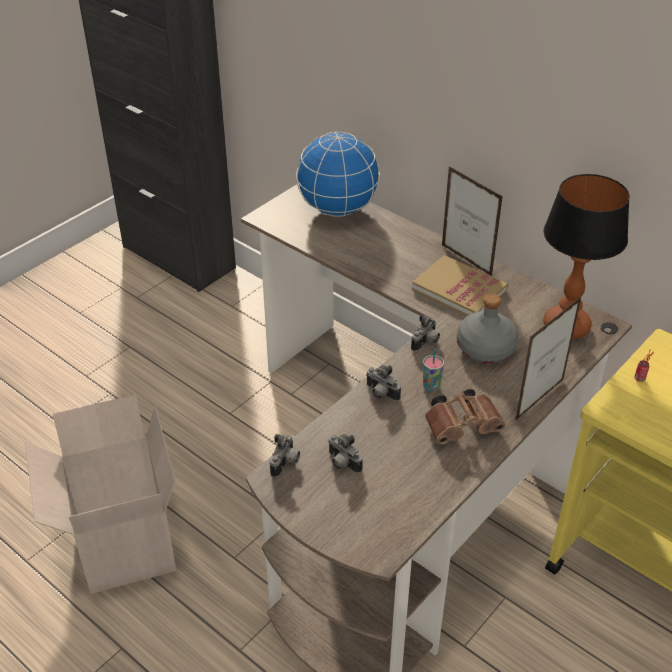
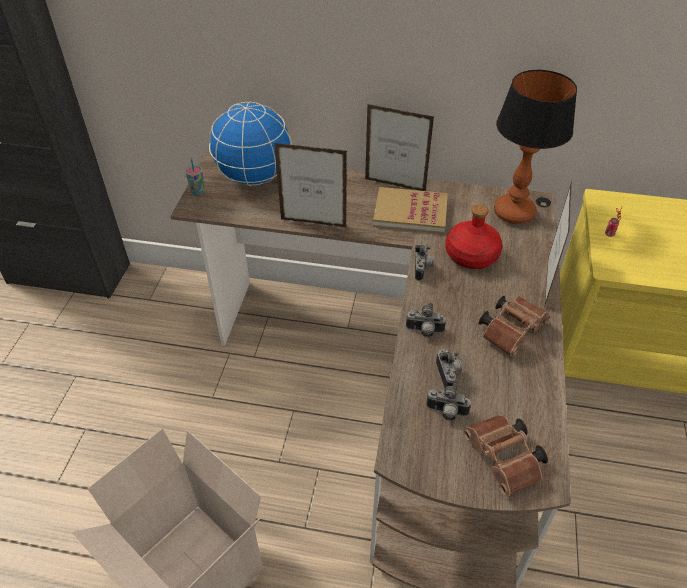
camera: 30 degrees left, 5 degrees up
(286, 464) = (399, 437): camera -> camera (449, 375)
(359, 267) = (313, 223): none -> picture frame
(359, 521) = (504, 461): none -> brown binoculars
(431, 386) = (458, 306): cup -> cup (197, 192)
(484, 348) = (471, 255): grey bottle -> red bottle

